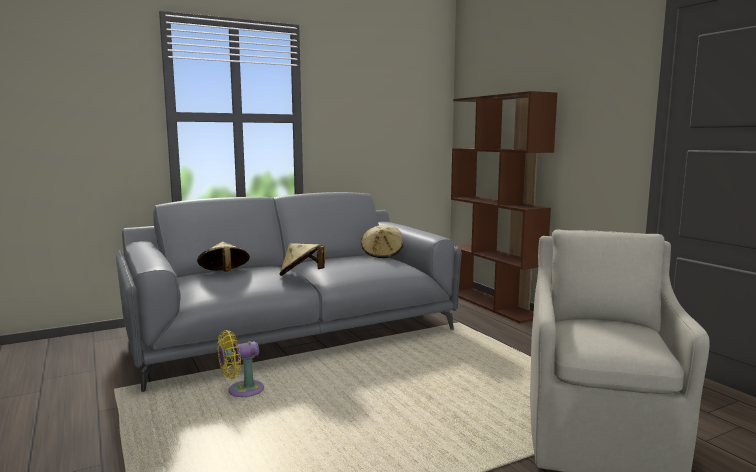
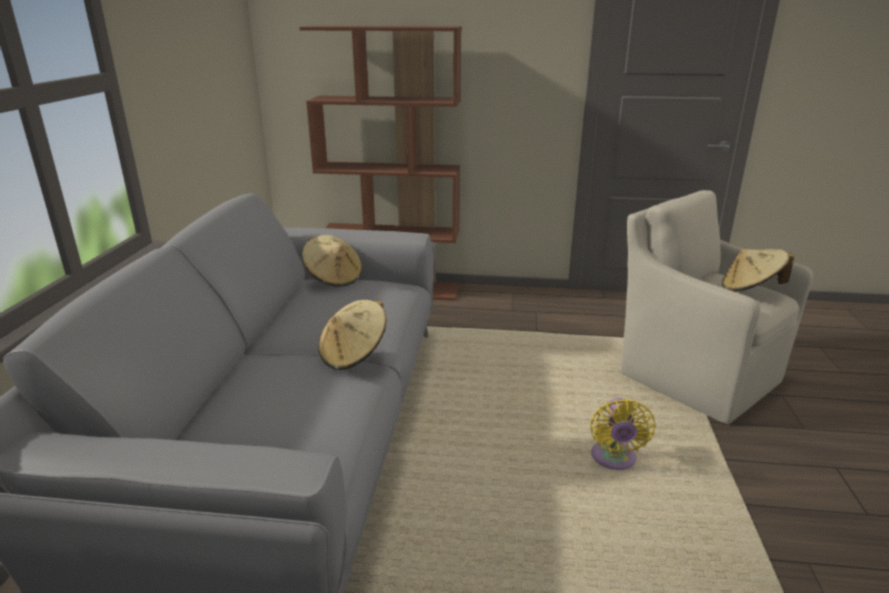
camera: 55 degrees left, 15 degrees up
(224, 274) = (251, 413): beige hat -> beige hat (750, 289)
(241, 391) = (429, 552): yellow fan -> yellow fan (613, 460)

